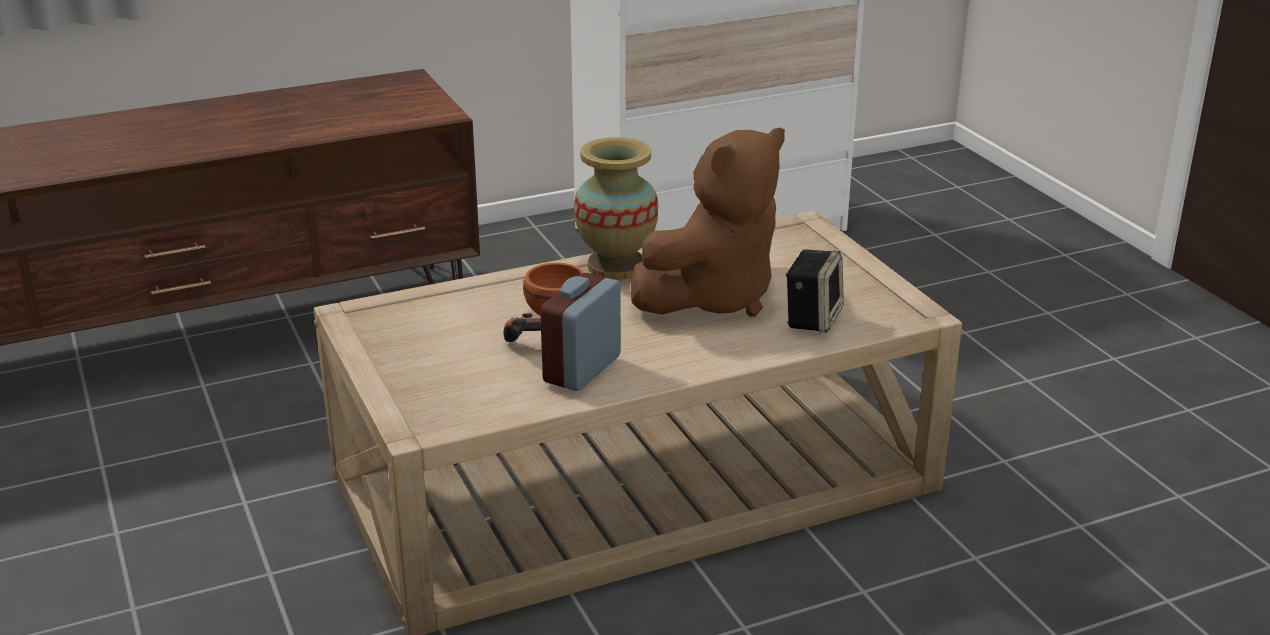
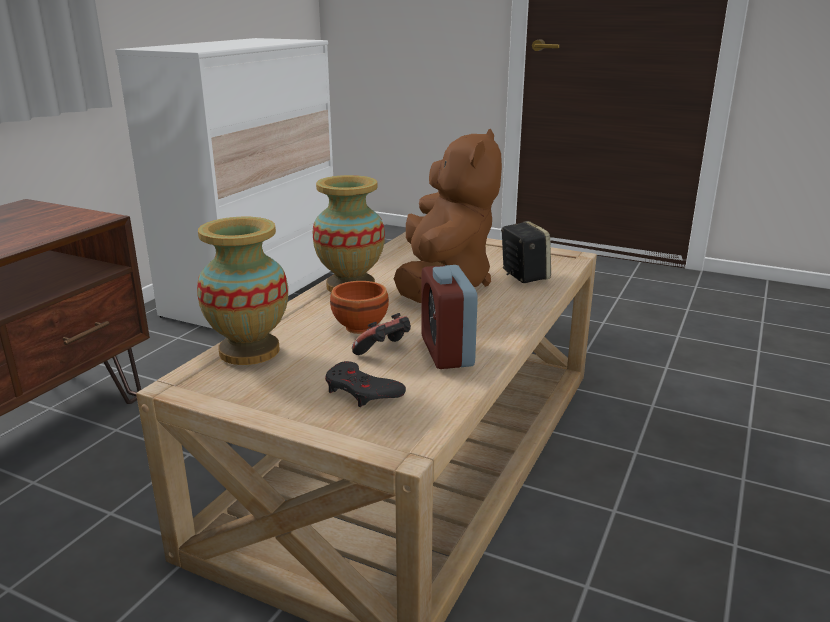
camera: 40 degrees left, 5 degrees down
(432, 303) = (249, 351): none -> vase
(462, 374) = (361, 391): none -> grey game controller

